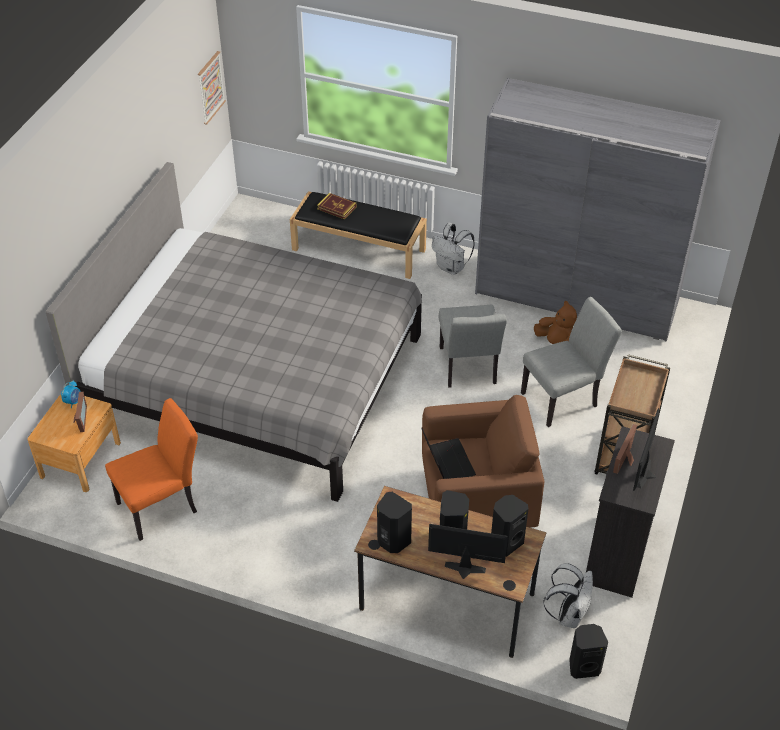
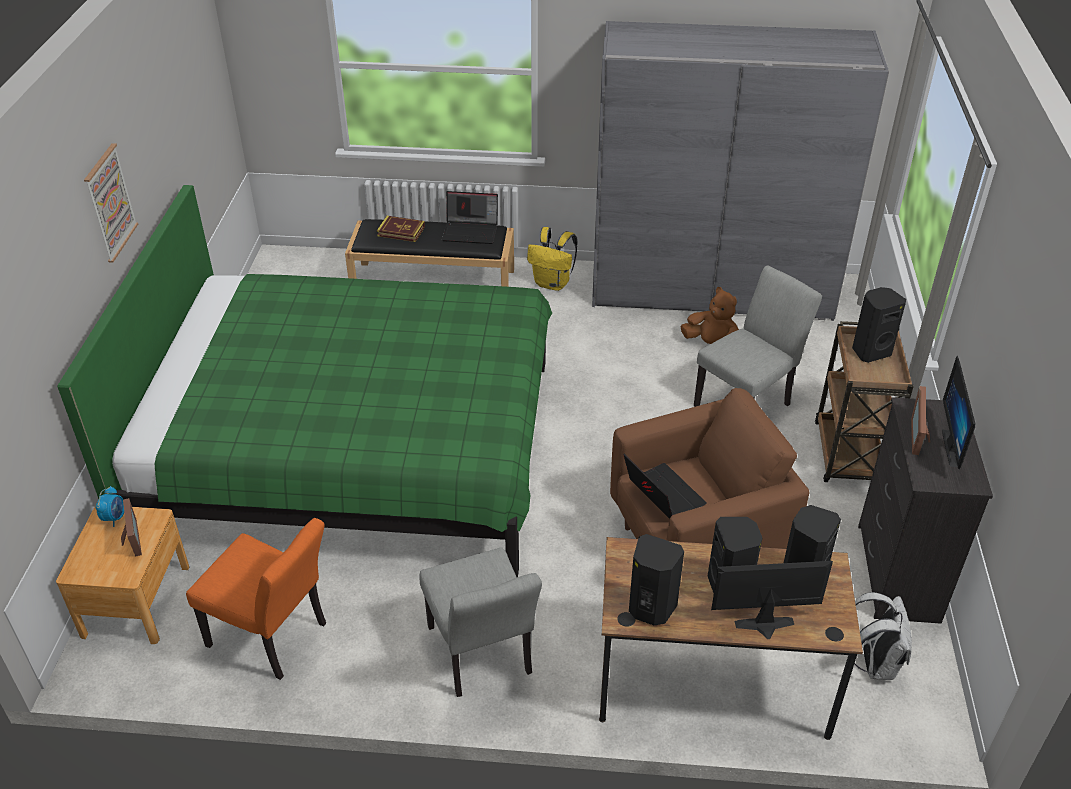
camera: 15 degrees left, 5 degrees down
(163, 505) = (274, 638): orange chair -> orange chair turned 75 degrees clockwise
(210, 87) = (218, 96): picture -> picture (110, 203)
(256, 379) = (354, 451): grey bed -> green bed
(390, 217) = (471, 231): none -> laptop
(451, 267) = (553, 283): white backpack -> yellow backpack
(468, 369) = (619, 391): grey chair -> grey chair (482, 657)
(583, 666) = (926, 728): black speaker -> black speaker (870, 351)

